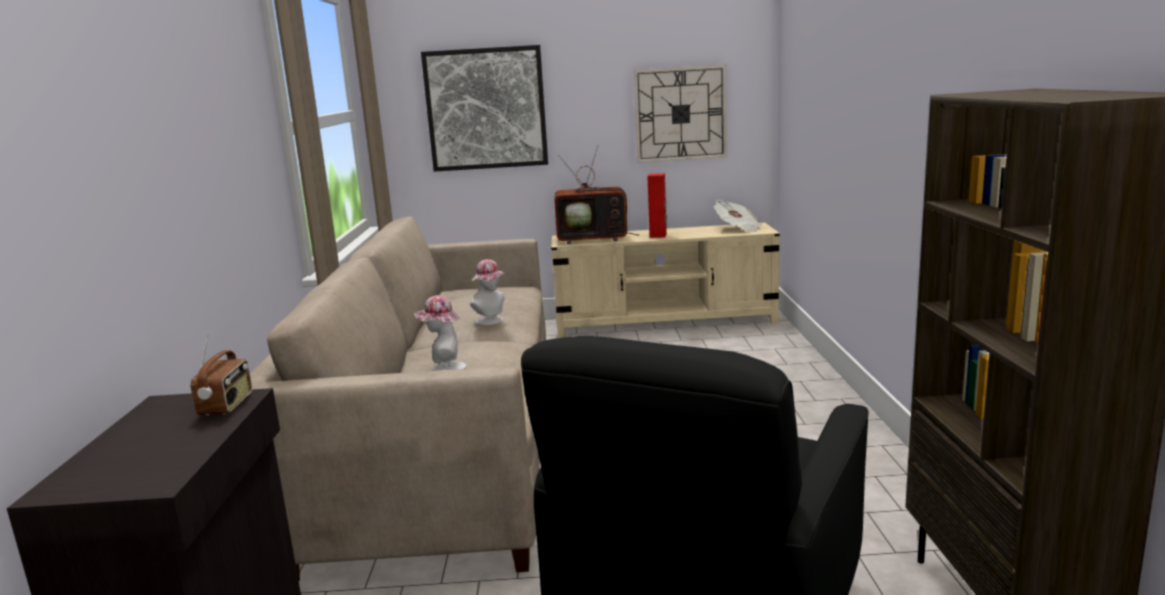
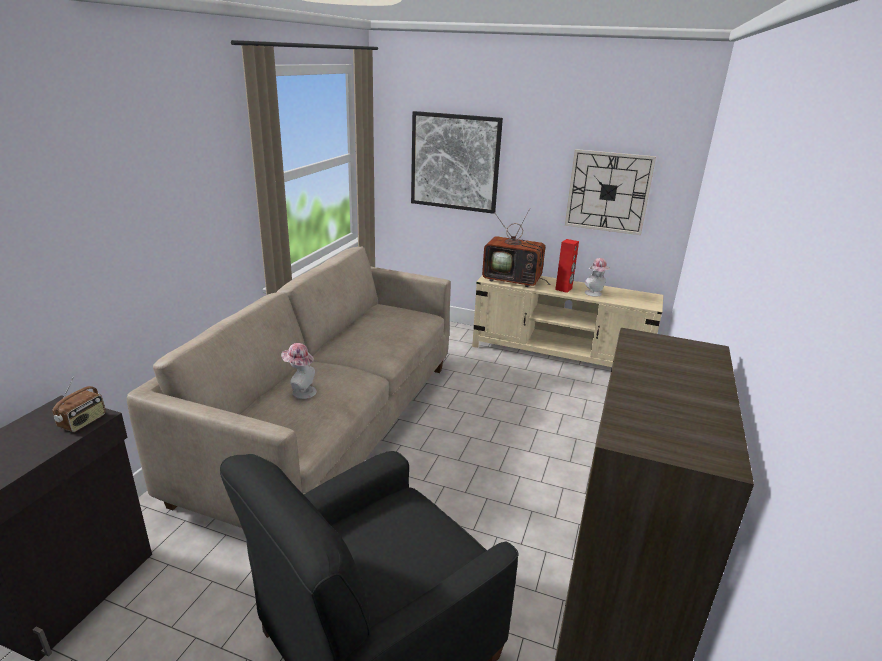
camera: 20 degrees right, 10 degrees up
(492, 321) = (372, 350): hat -> hat (595, 294)
(738, 229) = (633, 297): newspaper -> none

